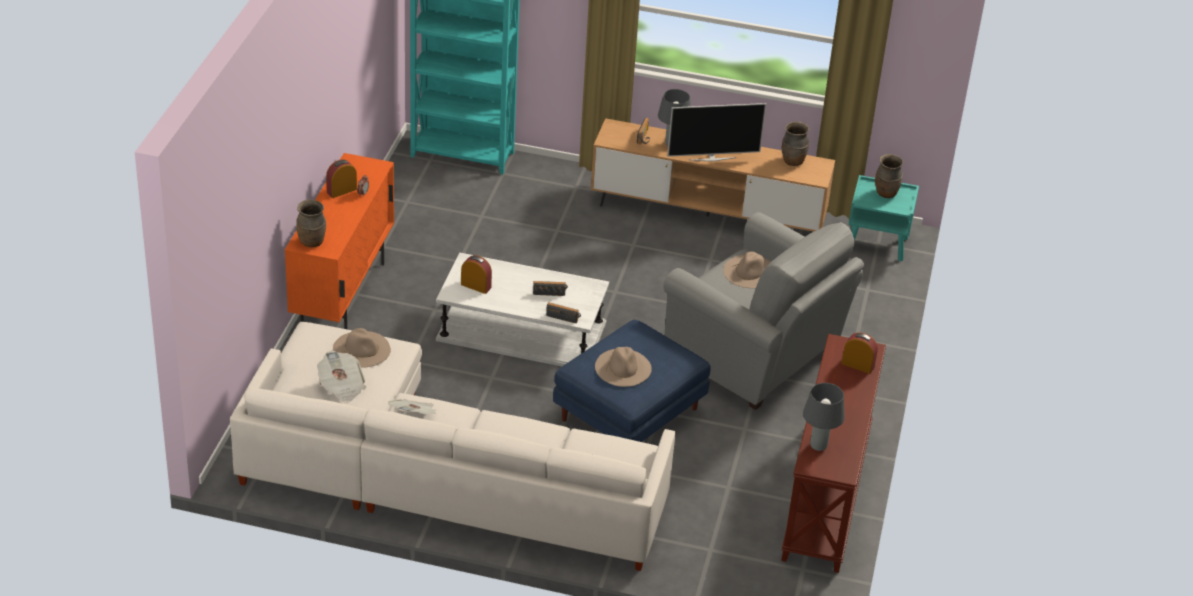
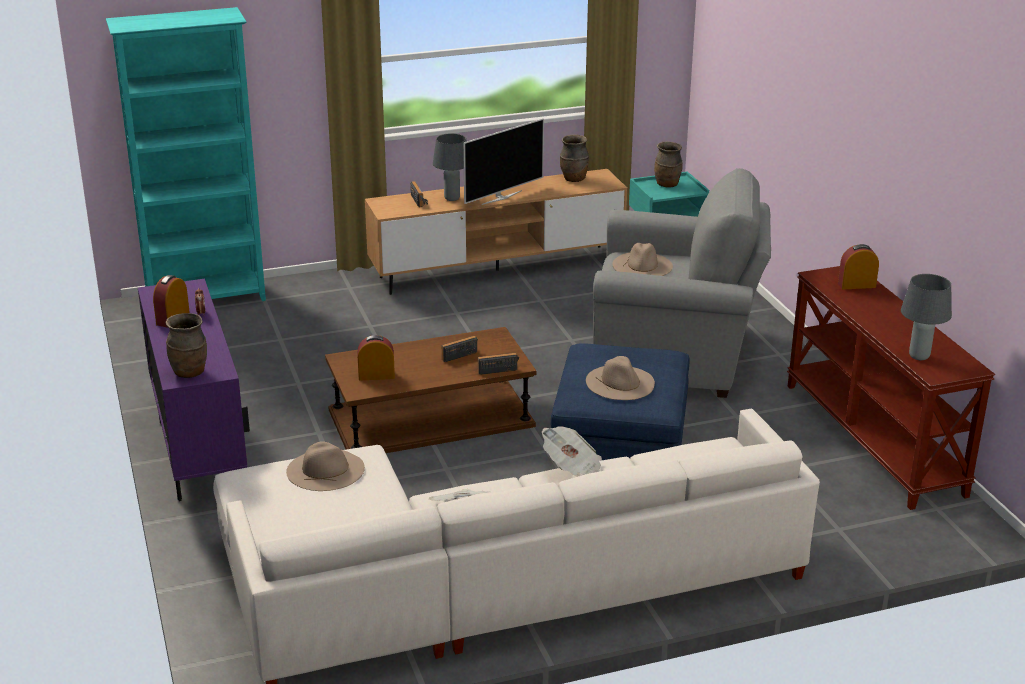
camera: 30 degrees left, 10 degrees down
(342, 387) = (343, 514): newspaper -> newspaper (573, 468)
(343, 293) = (199, 455): orange cabinet -> purple cabinet
(520, 332) = (430, 419): white coffee table -> brown coffee table

